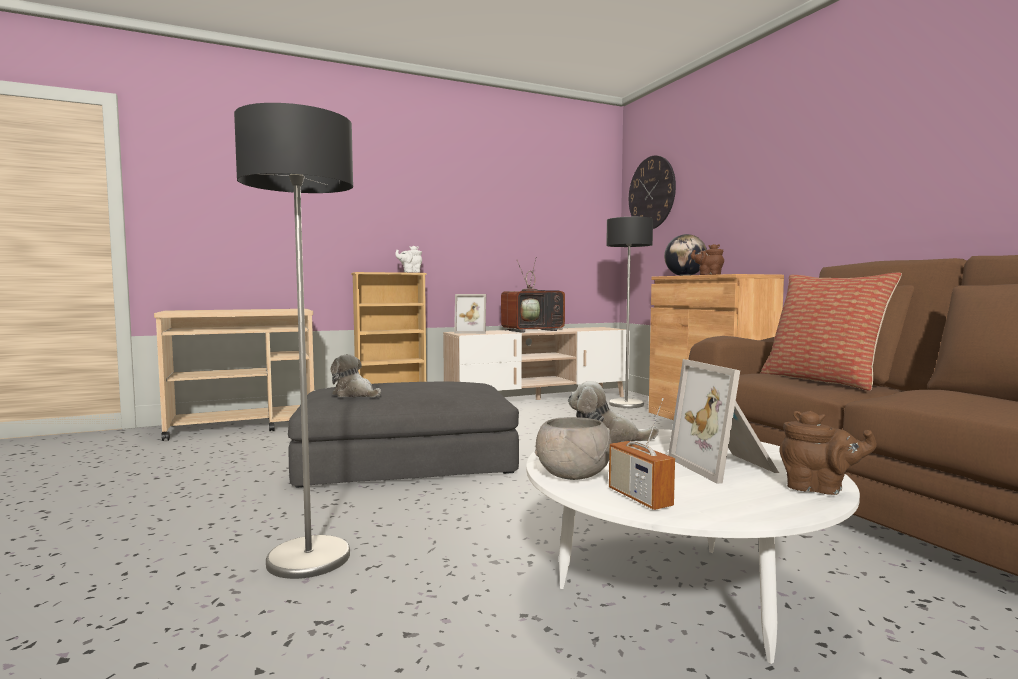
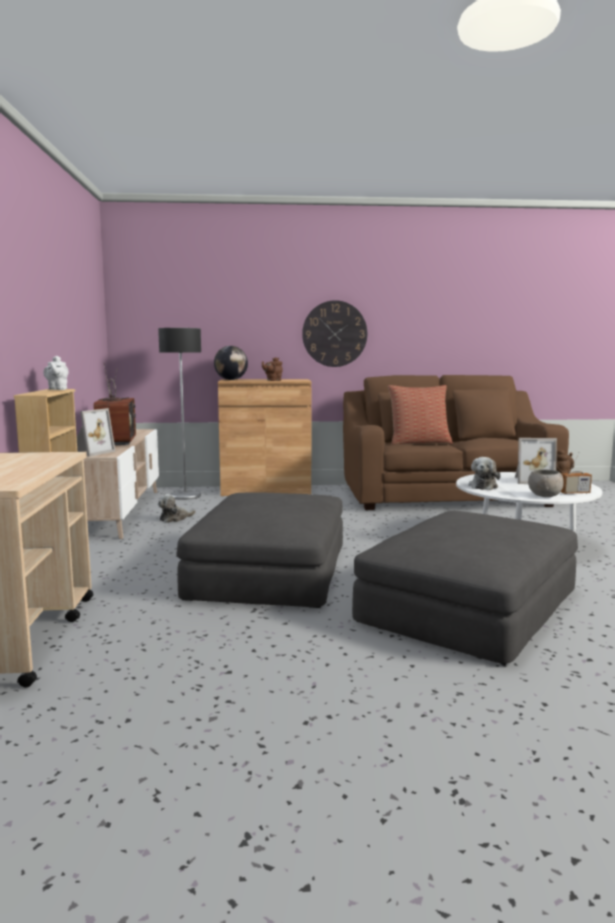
camera: 70 degrees left, 5 degrees up
(309, 558) = (469, 604): floor lamp -> grey ottoman
(355, 394) = (285, 518): plush toy -> plush toy (175, 519)
(651, 193) = (156, 299): wall clock -> wall clock (334, 334)

